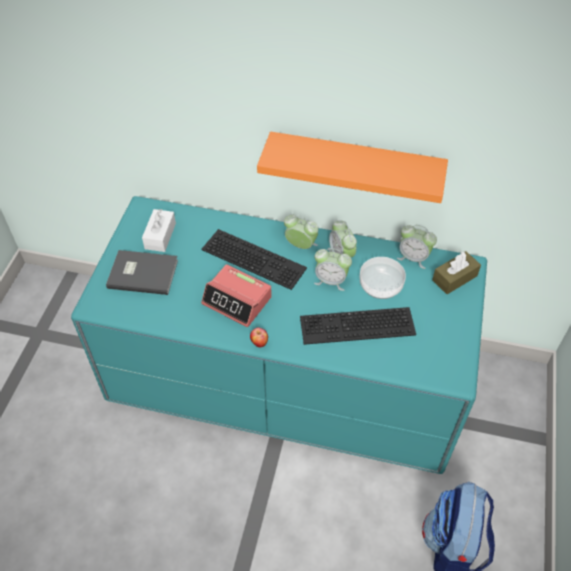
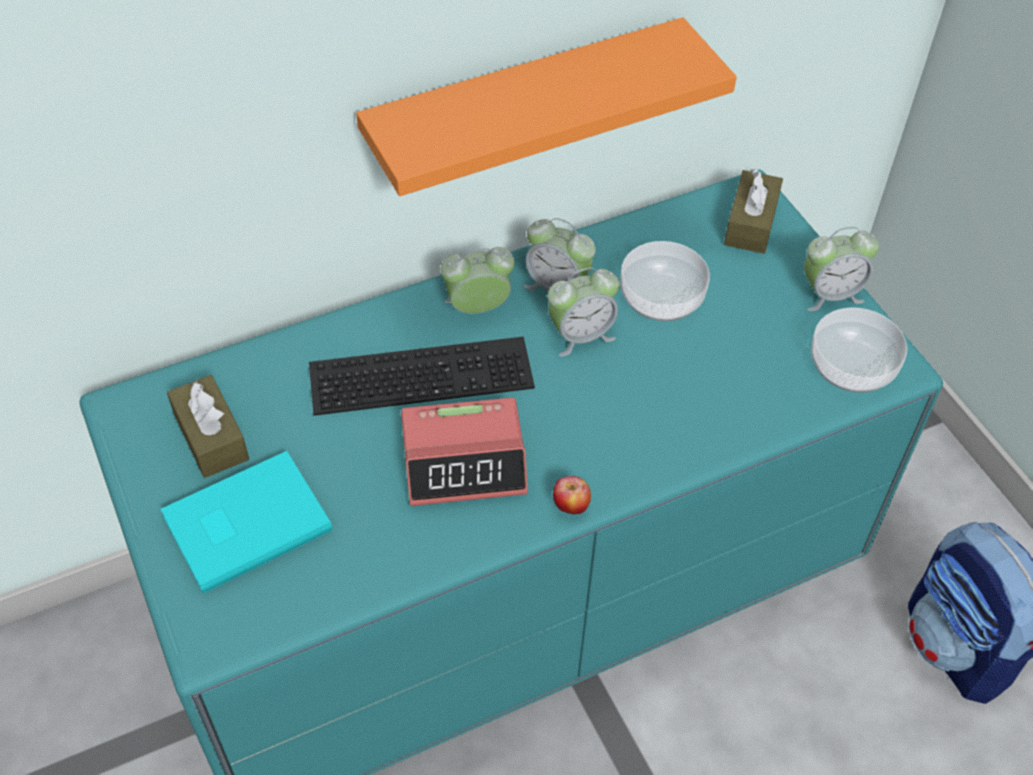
camera: 40 degrees left, 0 degrees up
(142, 272) = (244, 522): grey book -> turquoise book
(160, 236) = (211, 437): white tissue box -> brown tissue box
(356, 327) = (691, 384): keyboard -> none
(413, 258) = (665, 227): alarm clock -> alarm clock (830, 294)
(436, 364) = (852, 365): none -> bowl

